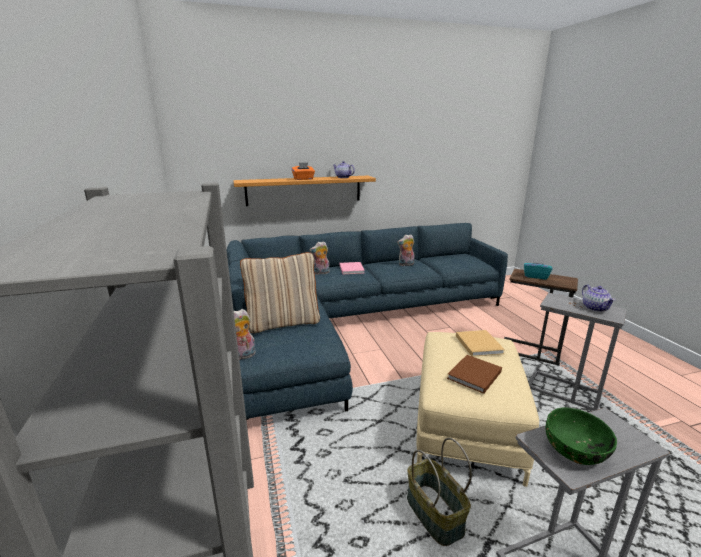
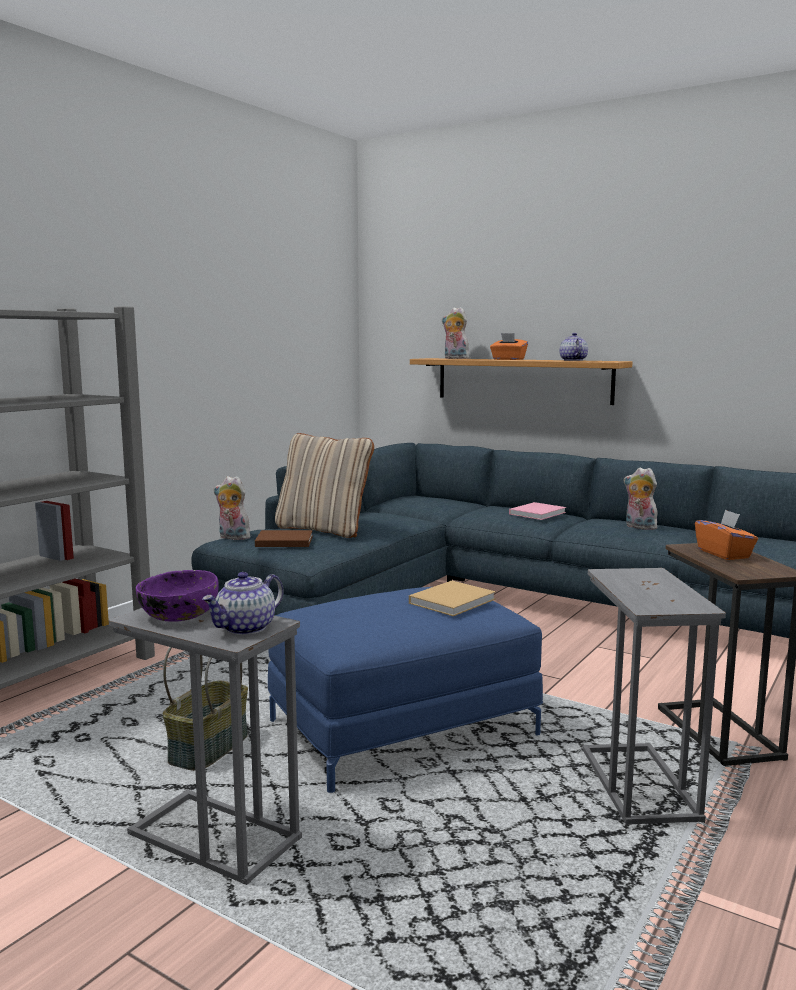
camera: 50 degrees right, 10 degrees down
(321, 273) = (490, 509): plush toy -> plush toy (454, 358)
(465, 424) = (402, 727): beige ottoman -> blue ottoman
(473, 376) = (358, 611): brown book -> brown book (282, 541)
(535, 276) = (724, 554): turquoise tissue box -> orange tissue box
(575, 450) = (178, 615): green bowl -> purple bowl
(595, 308) = (665, 595): teapot -> teapot (245, 628)

